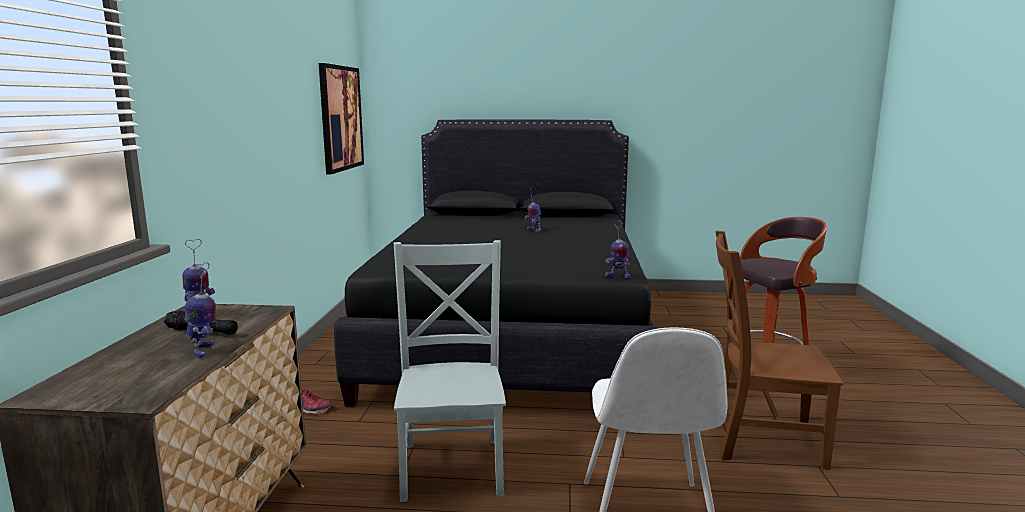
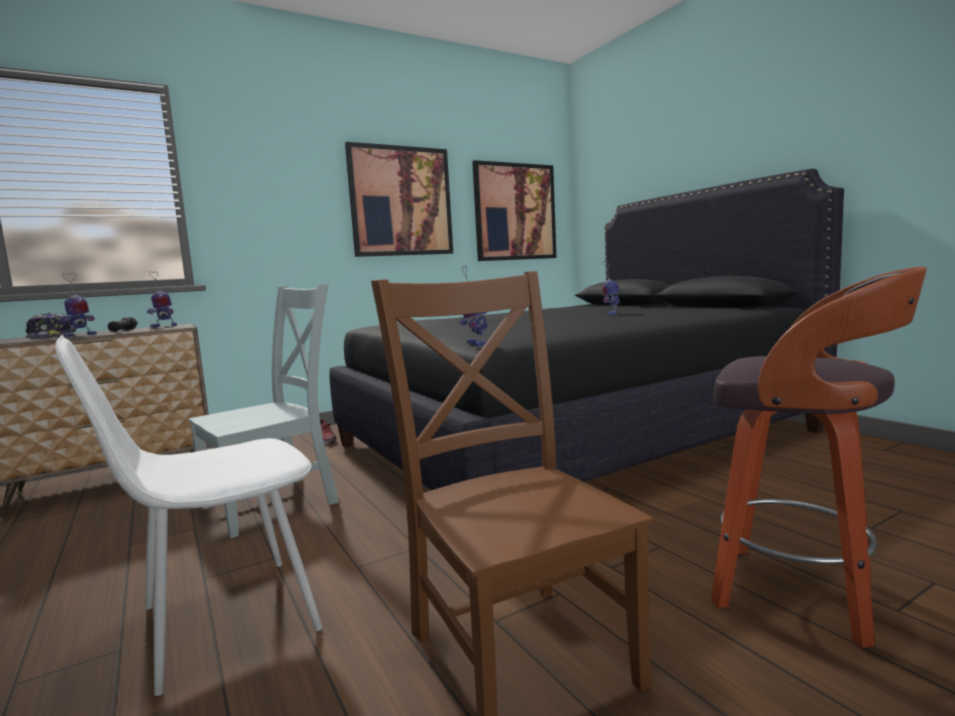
camera: 55 degrees right, 5 degrees down
(139, 365) = (52, 336): none -> cap
(283, 111) = (401, 201): none -> picture

